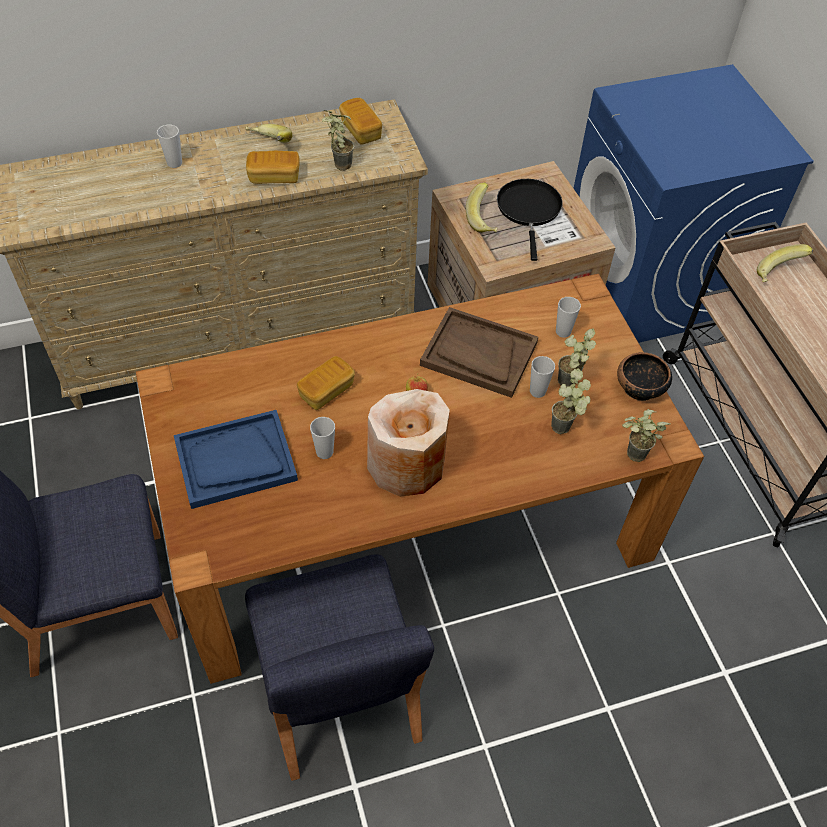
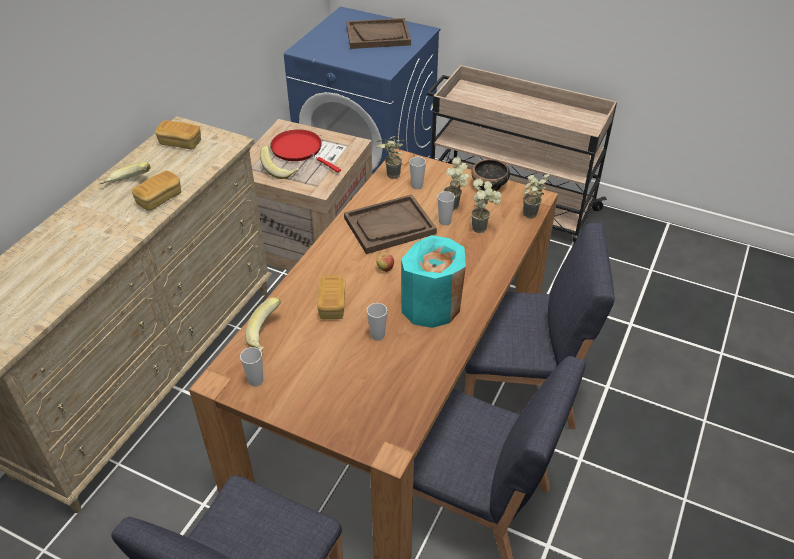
camera: 45 degrees left, 10 degrees down
(174, 163) = (71, 234): cup -> cup (255, 380)
(235, 461) = (331, 382): blue tray -> none
(337, 164) = (193, 168): potted plant -> potted plant (390, 177)
(407, 465) = (431, 305): beige vase -> turquoise vase
(518, 626) = (520, 387): none -> blue chair
(529, 210) = (299, 150): black frying pan -> red frying pan
(724, 127) = (378, 35): none -> brown tray
(778, 275) = (473, 99): banana -> banana (267, 335)

